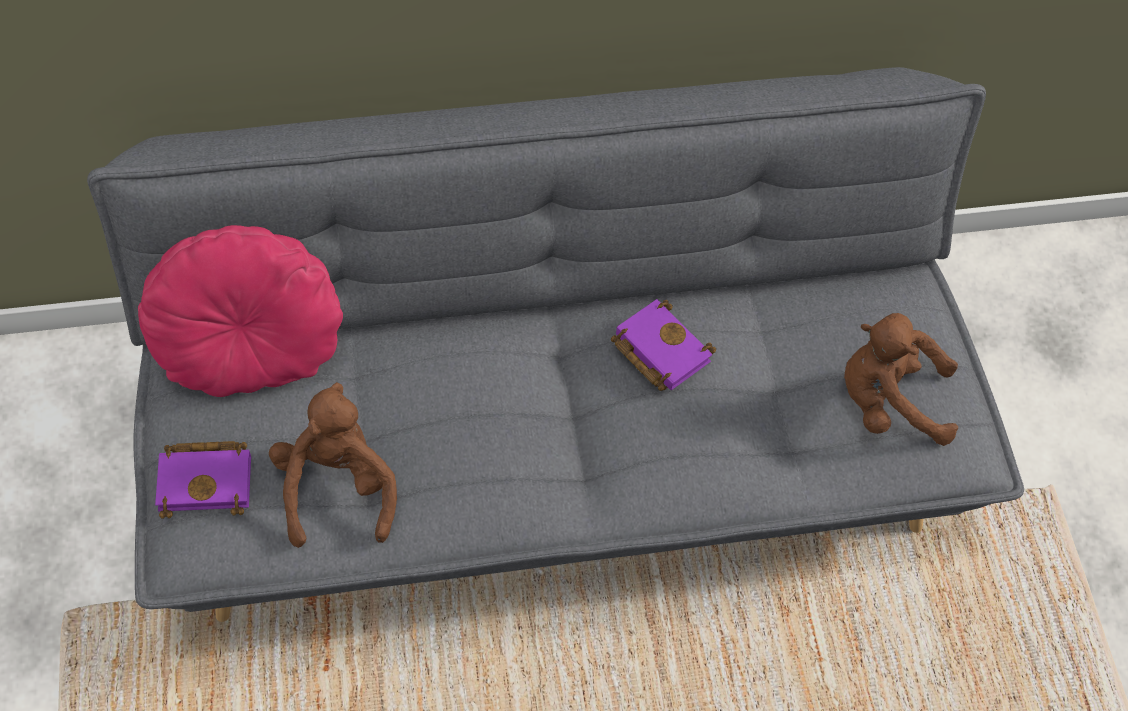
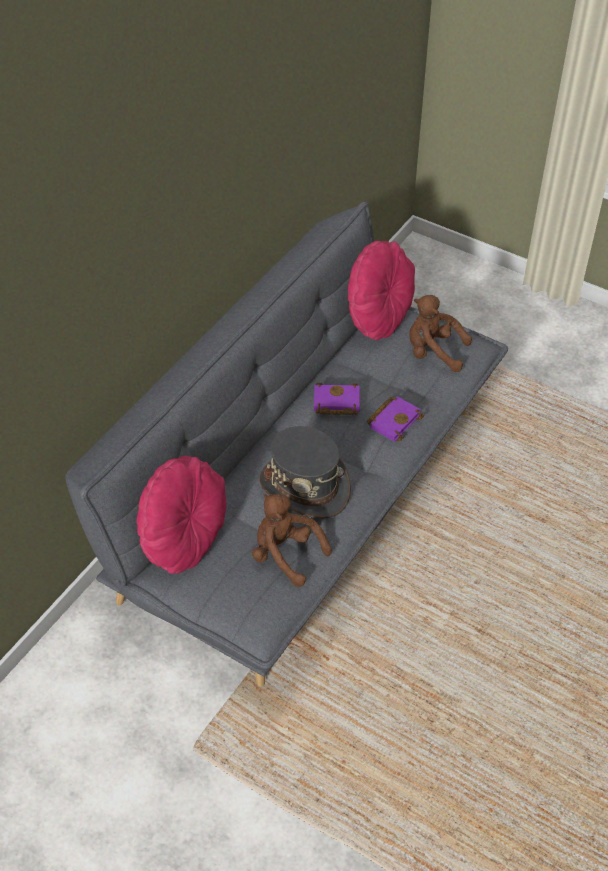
camera: 45 degrees left, 10 degrees down
(208, 480) = (235, 597): purple book -> purple book (394, 420)
(469, 424) = (305, 487): none -> grey hat
(877, 290) = (379, 321): none -> pink pillow
(888, 402) = (433, 352): brown plush toy -> brown plush toy turned 60 degrees clockwise

